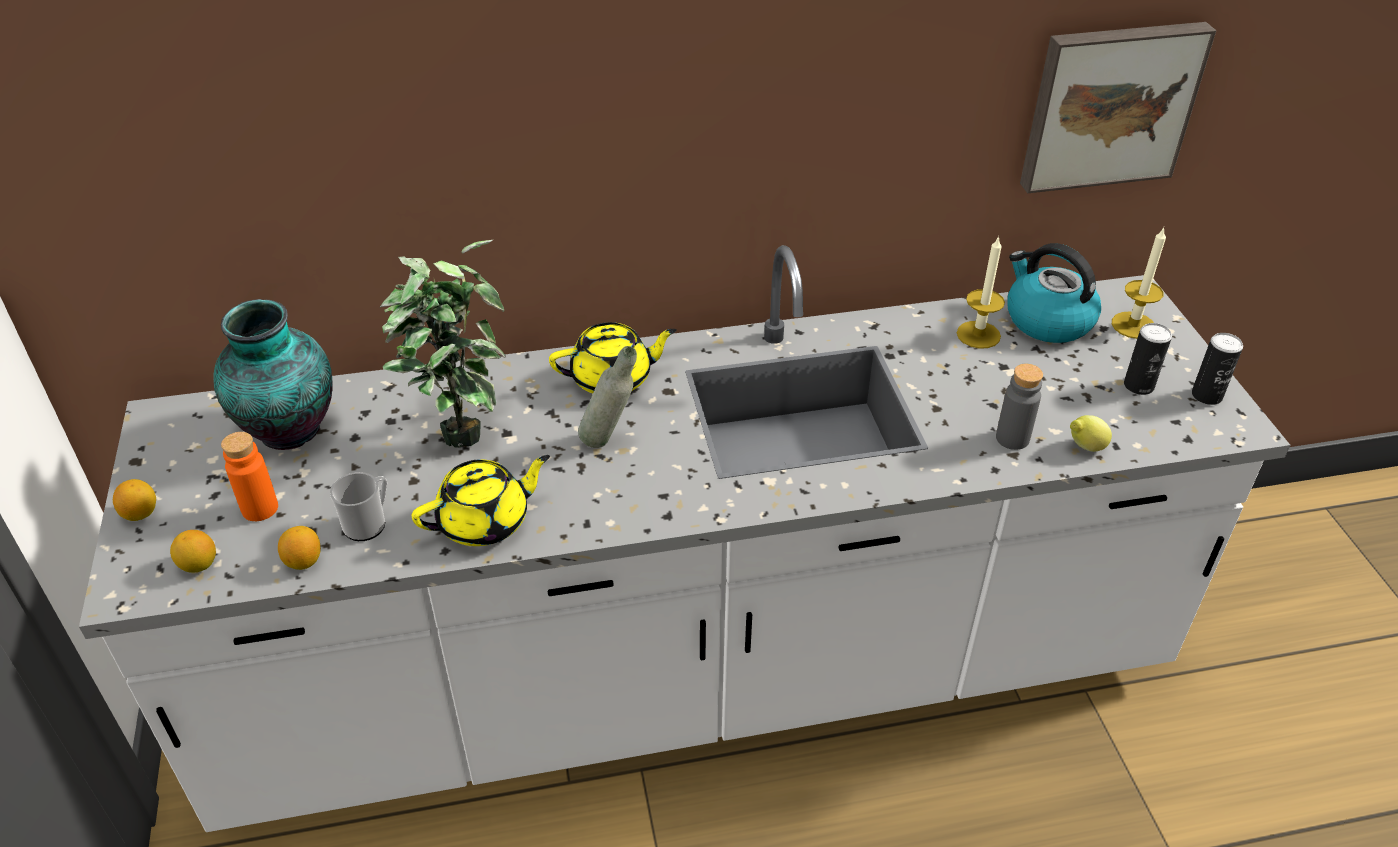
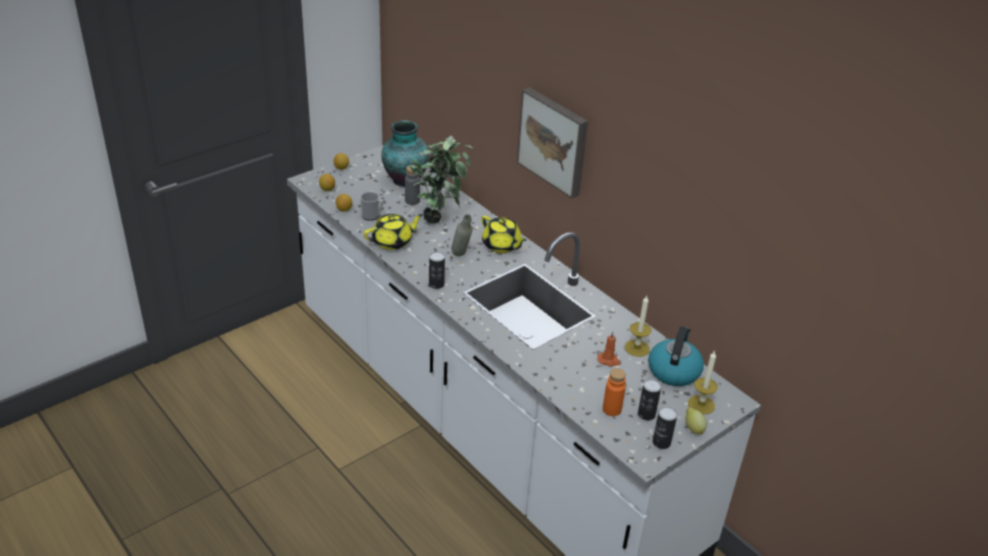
camera: 60 degrees right, 5 degrees down
(260, 508) = (362, 190): orange bottle -> orange bottle (611, 409)
(486, 521) = (393, 242): yellow teapot -> yellow teapot turned 60 degrees counterclockwise
(670, 505) = (436, 284): none -> can
(996, 374) = (609, 360): none -> orange candle
(1012, 438) = (563, 375): grey bottle -> grey bottle (412, 201)
(1084, 447) = (577, 402): lemon -> lemon (693, 429)
(1109, 105) = (748, 277): picture -> picture (554, 141)

